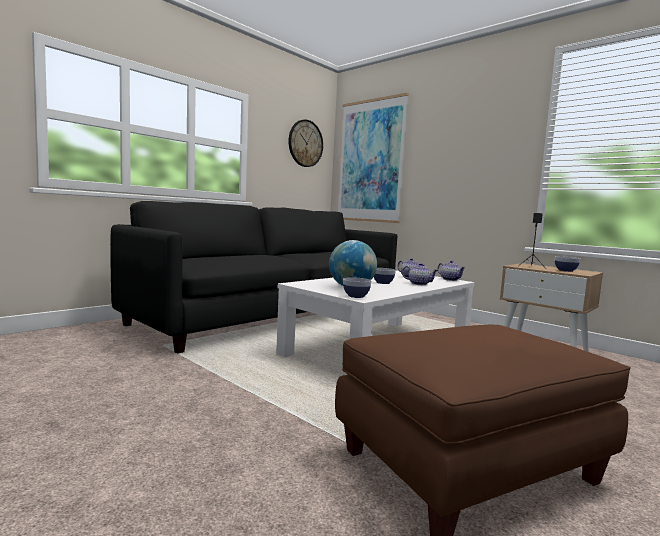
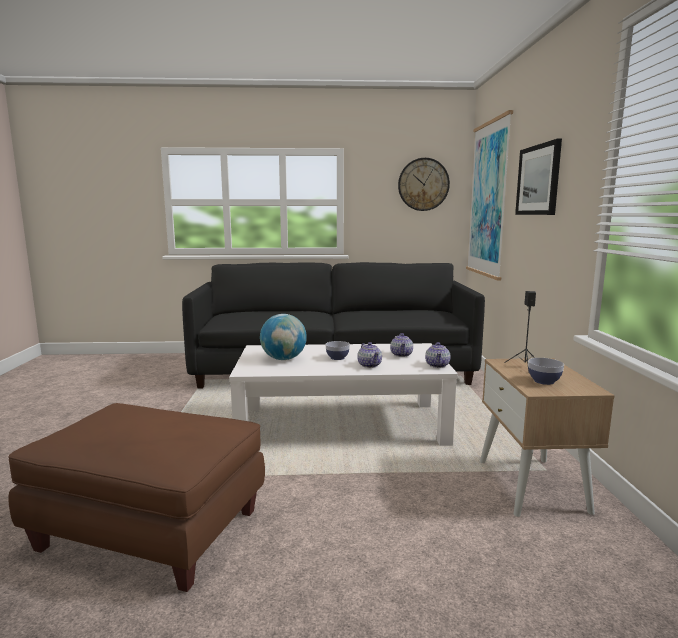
camera: 45 degrees right, 5 degrees up
(356, 296) = (249, 369): bowl -> none
(453, 145) = (538, 180): none -> picture

